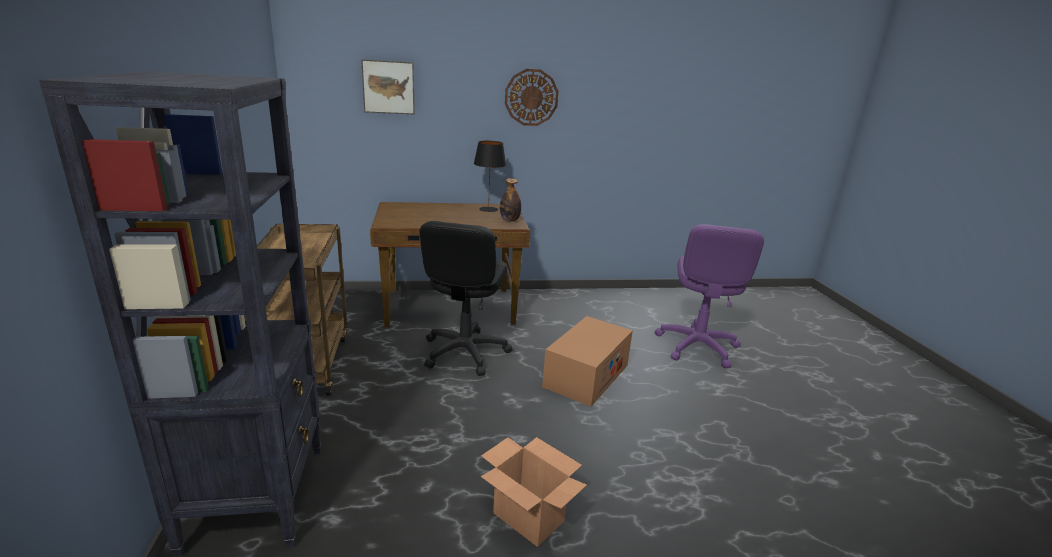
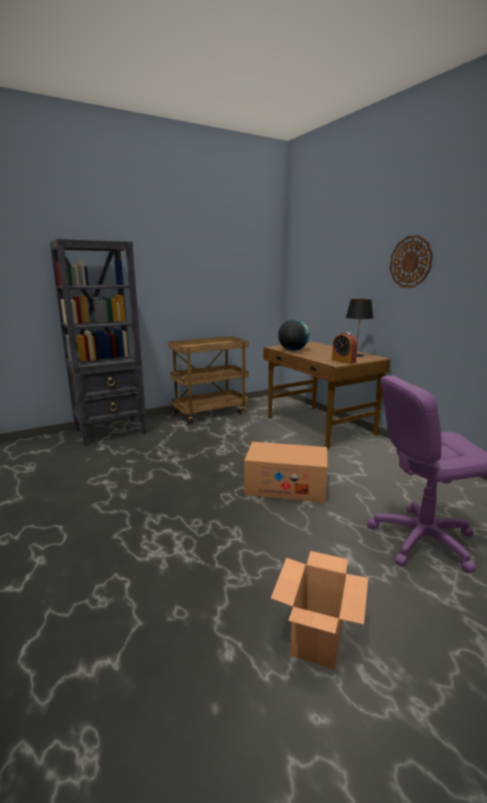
camera: 70 degrees right, 5 degrees down
(389, 87) = (326, 261): picture -> none
(420, 222) = (292, 350): none -> globe
(464, 352) = (266, 442): black office chair -> none
(510, 220) = (343, 361): bottle -> alarm clock
(527, 517) = (117, 491): cardboard box -> cardboard box (317, 636)

